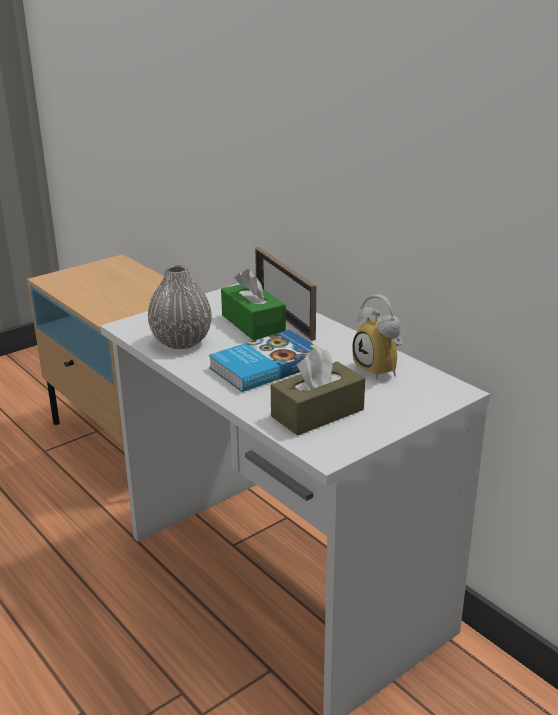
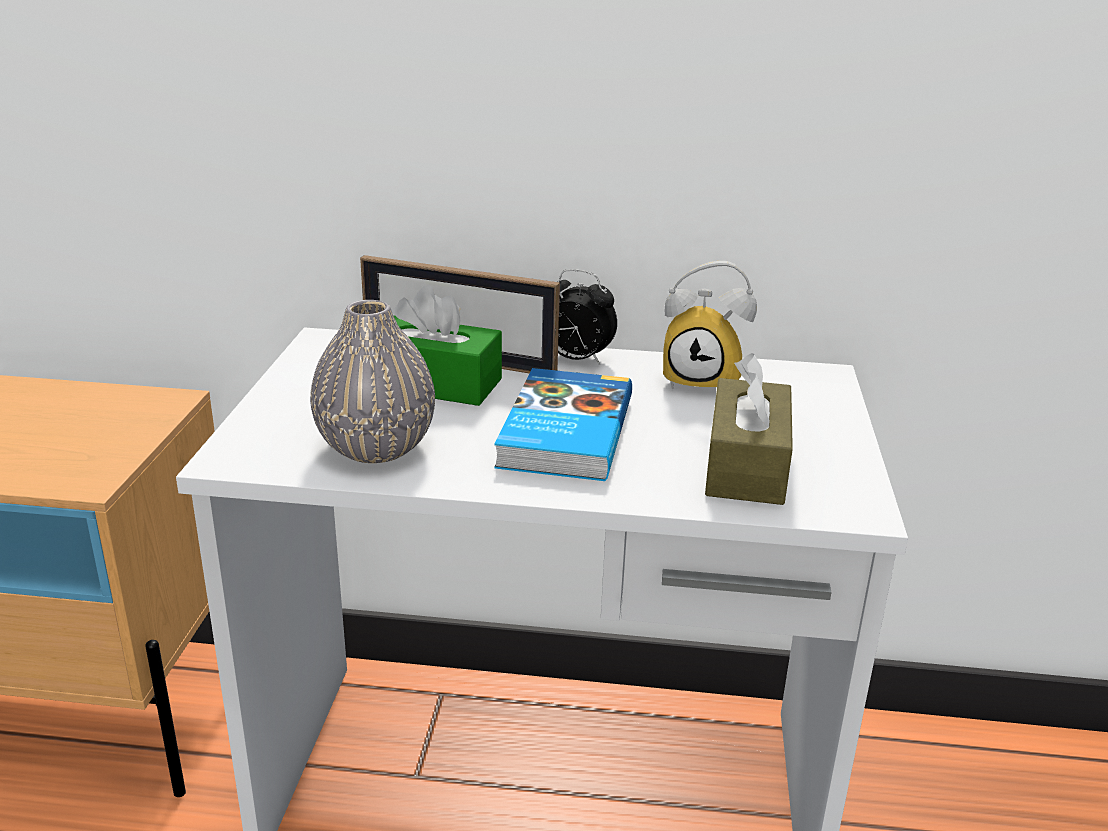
camera: 45 degrees left, 0 degrees up
(338, 336) = (576, 360): none -> alarm clock

